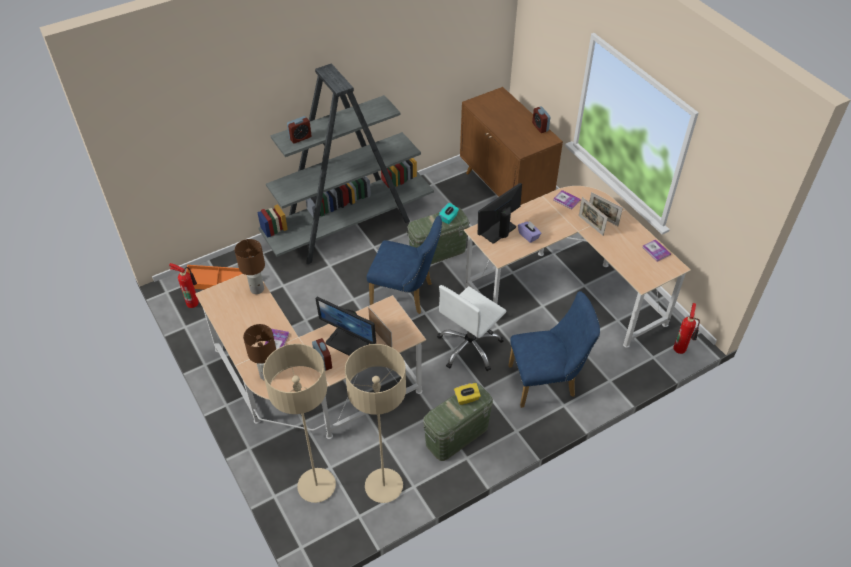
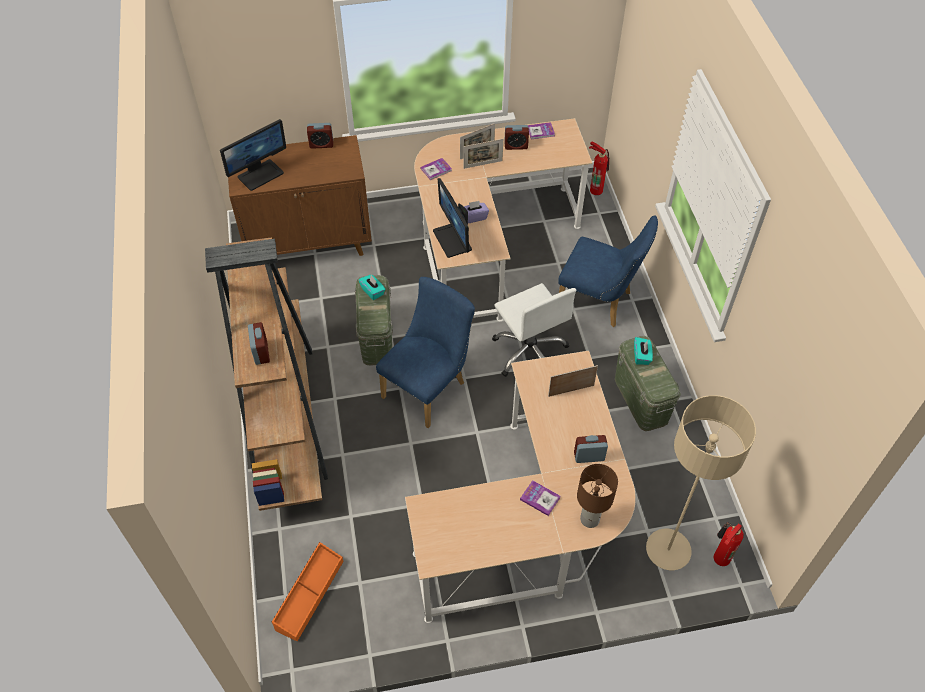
camera: 70 degrees left, 5 degrees up
(192, 302) = (328, 637): fire extinguisher -> fire extinguisher (719, 558)
(257, 289) = (443, 501): brown table lamp -> none
(348, 342) = (567, 424): monitor -> monitor (260, 174)
(349, 226) = (284, 414): grey bookcase -> brown bookcase
(384, 486) = (685, 484): beige floor lamp -> none
(467, 398) = (641, 356): yellow tissue box -> turquoise tissue box
(547, 382) = (599, 303): blue chair -> blue chair turned 105 degrees clockwise
(627, 240) = (516, 146): none -> alarm clock

